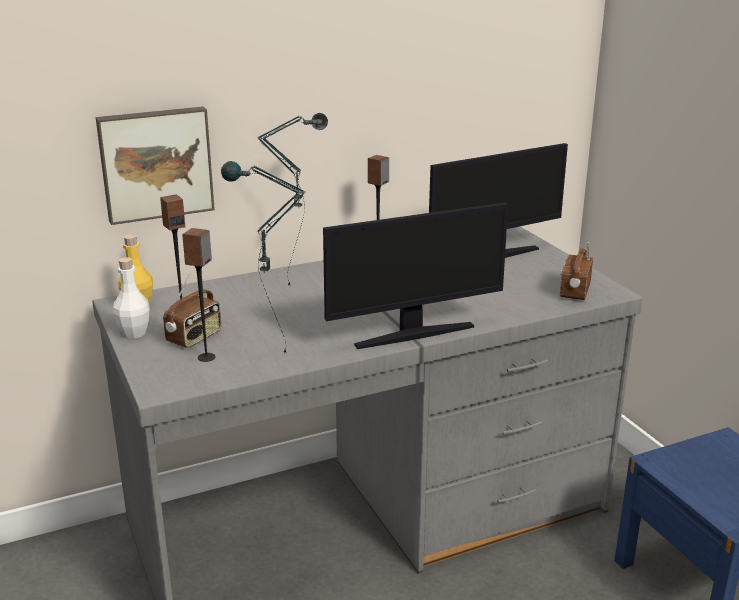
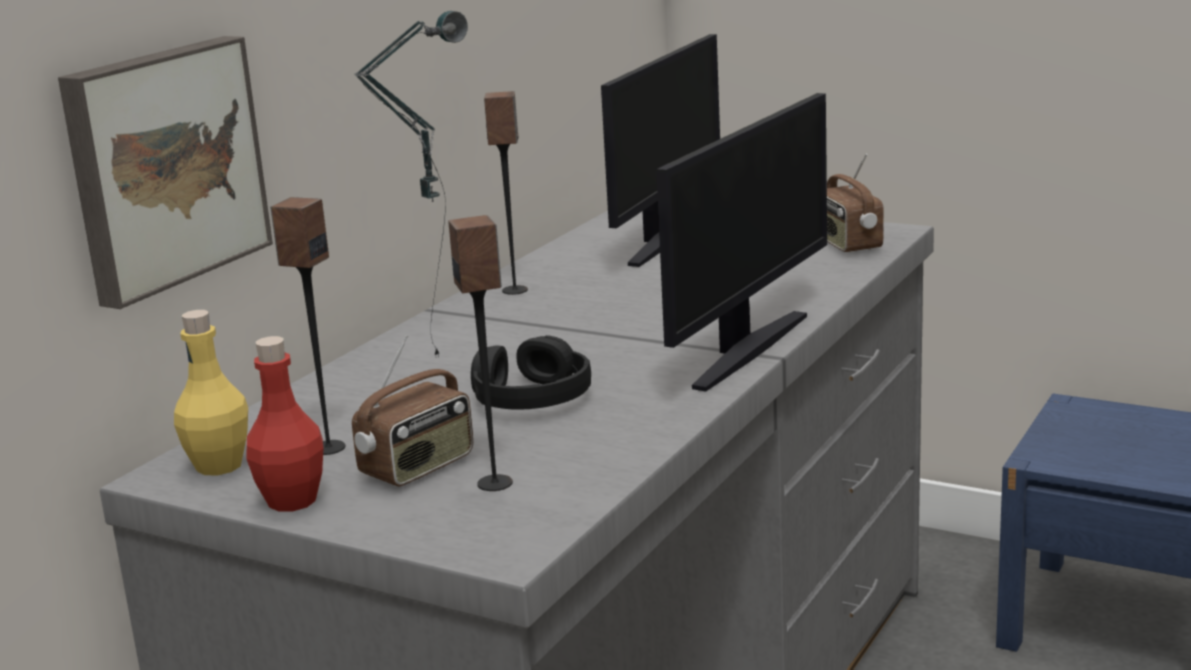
camera: 35 degrees left, 5 degrees down
(134, 333) = (292, 501): white bottle -> red bottle
(195, 337) = (418, 467): radio -> radio turned 45 degrees clockwise
(272, 358) = (604, 445): table lamp -> none
(288, 322) = (531, 397): none -> black headphones

